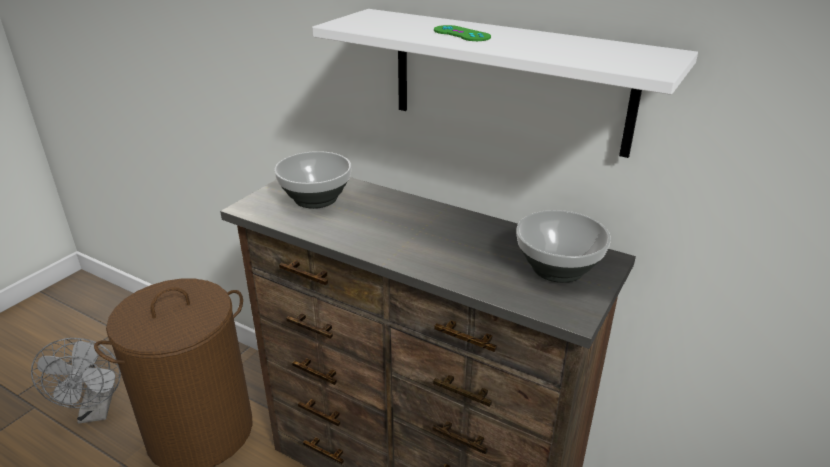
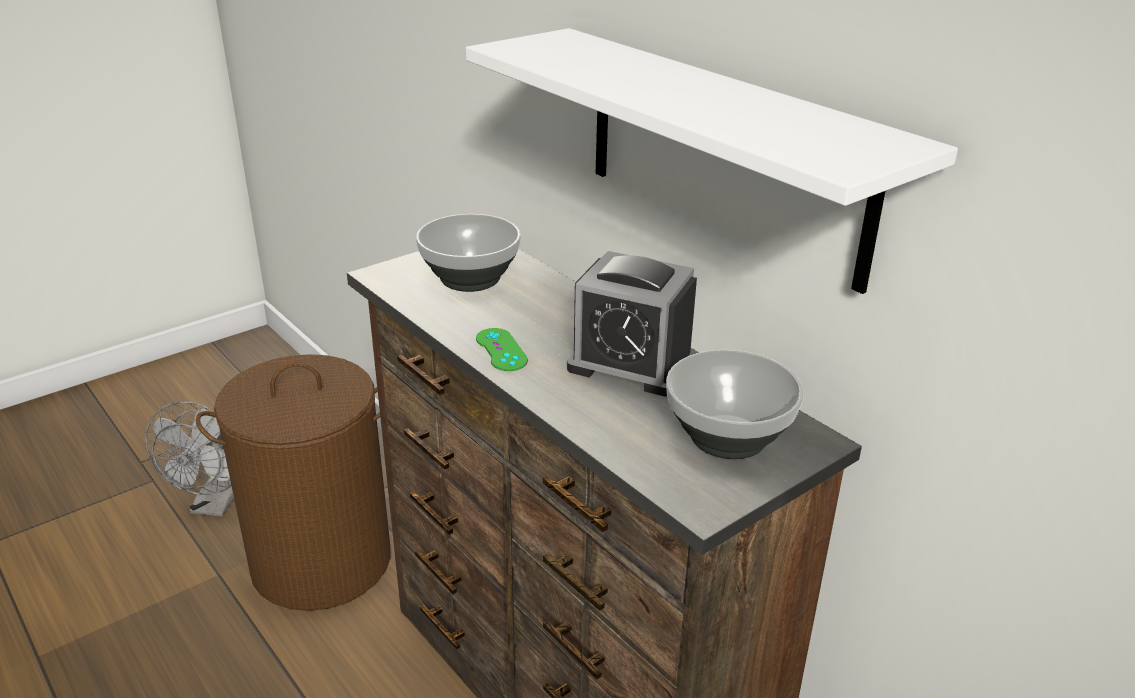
camera: 20 degrees right, 0 degrees up
(461, 34) = (641, 79): green game controller -> green game controller (501, 350)
(464, 235) = (631, 364): none -> alarm clock

